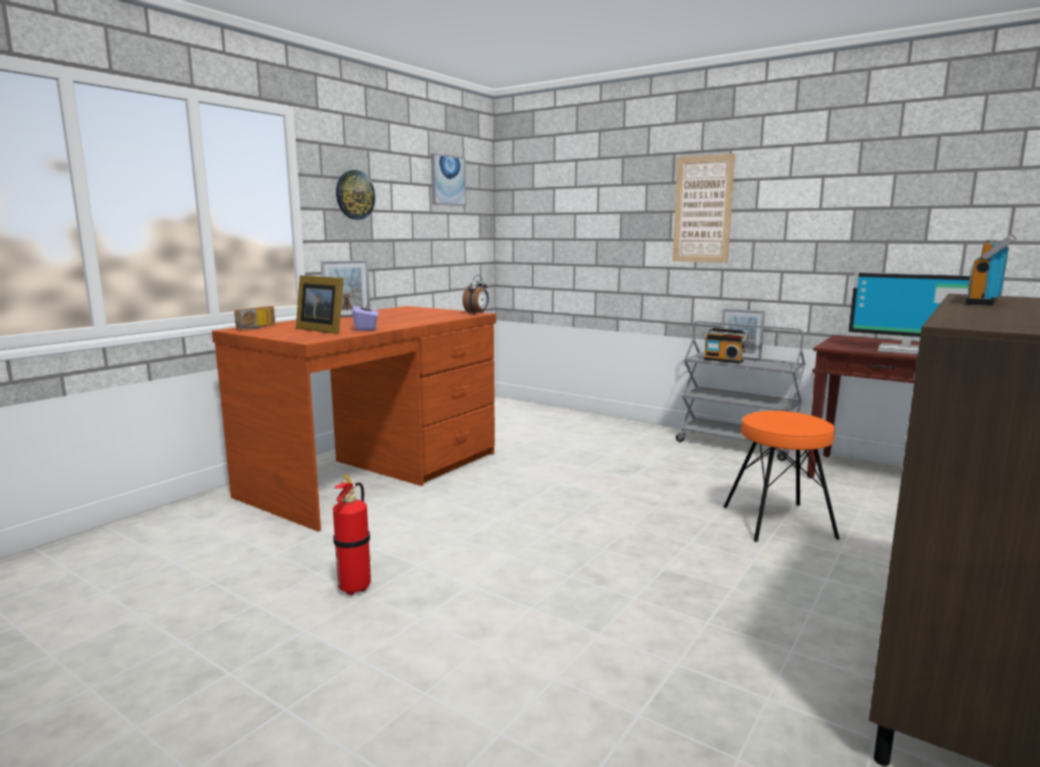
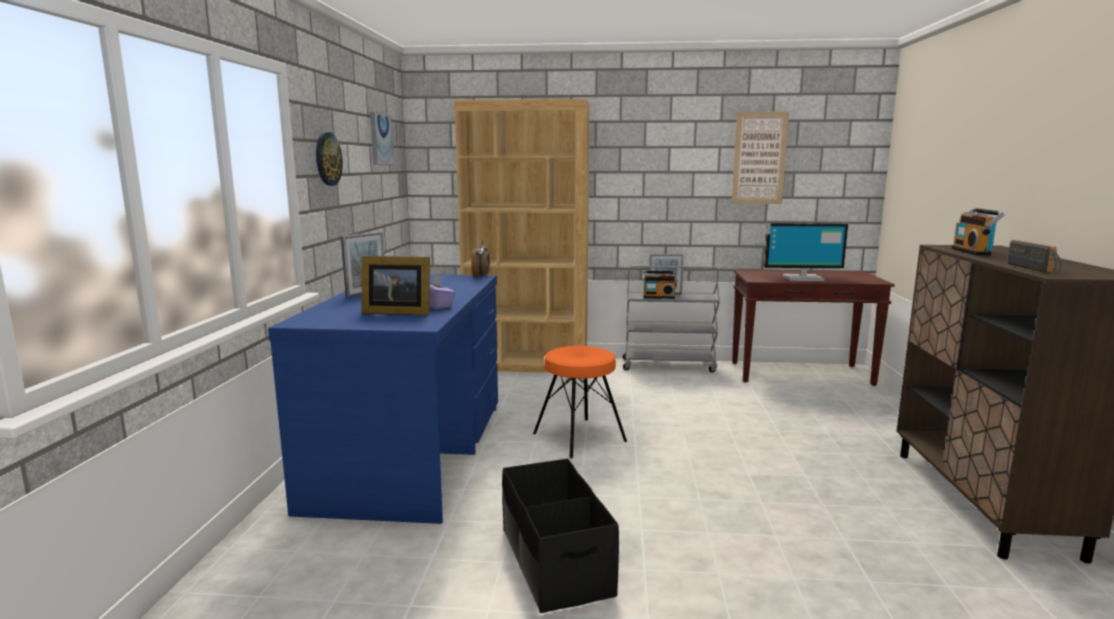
camera: 30 degrees left, 0 degrees up
(257, 327) = (313, 318): radio -> radio (1035, 268)
(356, 587) = (554, 562): fire extinguisher -> black storage box
(376, 474) = (412, 453): brown desk -> blue desk
(582, 420) = (527, 364): none -> brown bookcase
(702, 209) = (624, 170): picture -> picture (759, 158)
(778, 522) = (769, 420): orange stool -> orange stool (579, 437)

